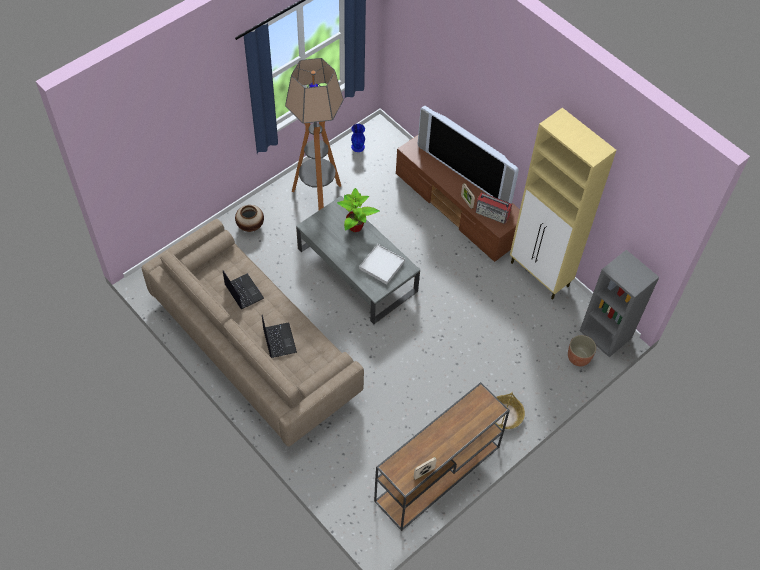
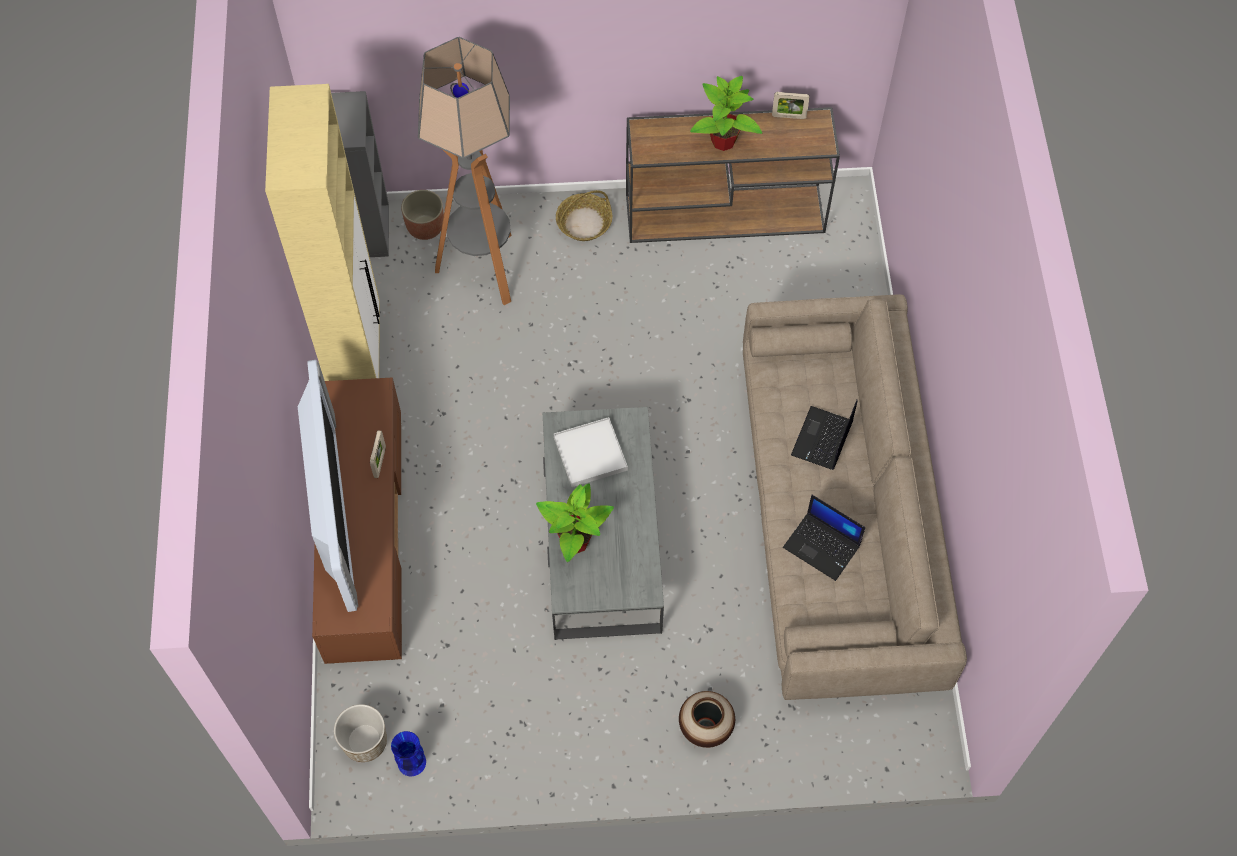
camera: 140 degrees left, 5 degrees up
(243, 291) = (823, 546): laptop -> laptop turned 60 degrees counterclockwise
(318, 198) = (559, 705): floor lamp -> floor lamp (483, 268)
(382, 142) = (364, 741): none -> planter
(446, 431) = (723, 141): none -> potted plant
(492, 214) = (363, 418): radio -> none

